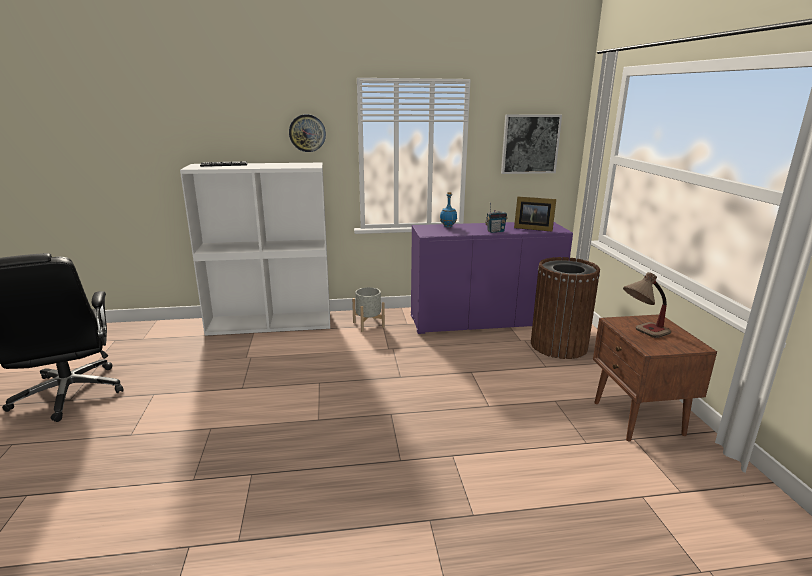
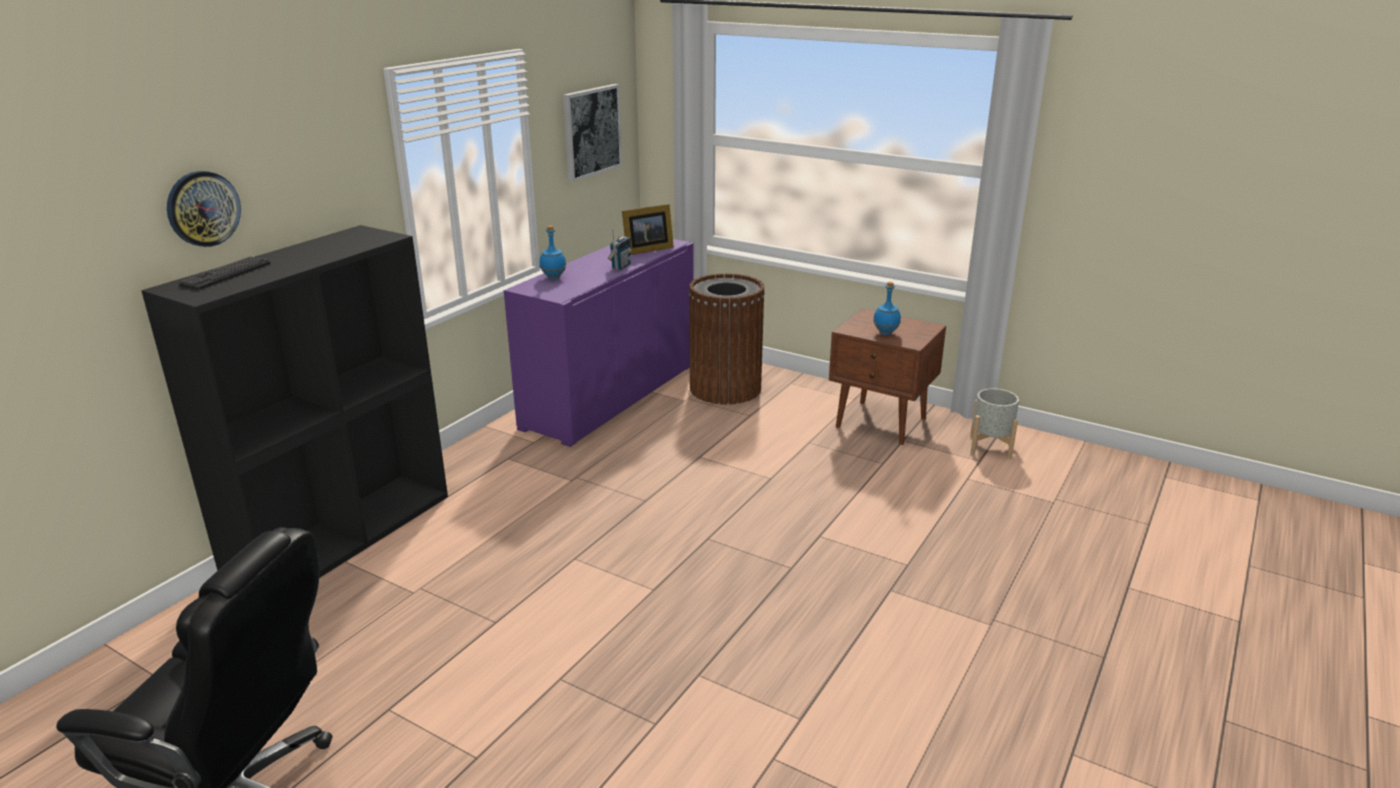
camera: 50 degrees left, 5 degrees up
(271, 323) = (342, 535): white bookcase -> black bookcase
(307, 133) = (327, 179): wall clock -> wall clock (203, 208)
(368, 324) = (488, 466): grey planter -> grey planter (990, 447)
(642, 334) = (886, 333): table lamp -> blue bottle

